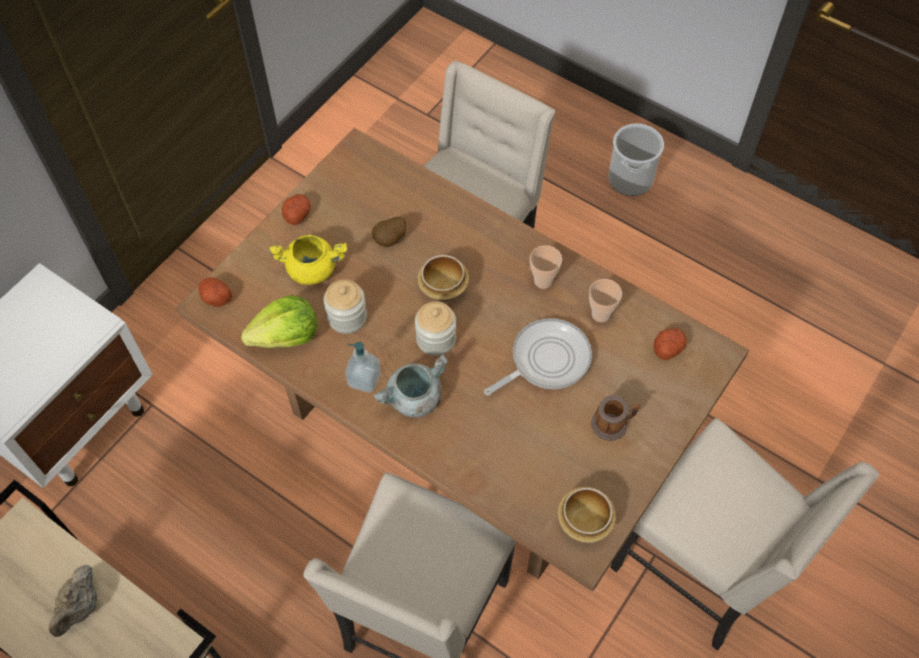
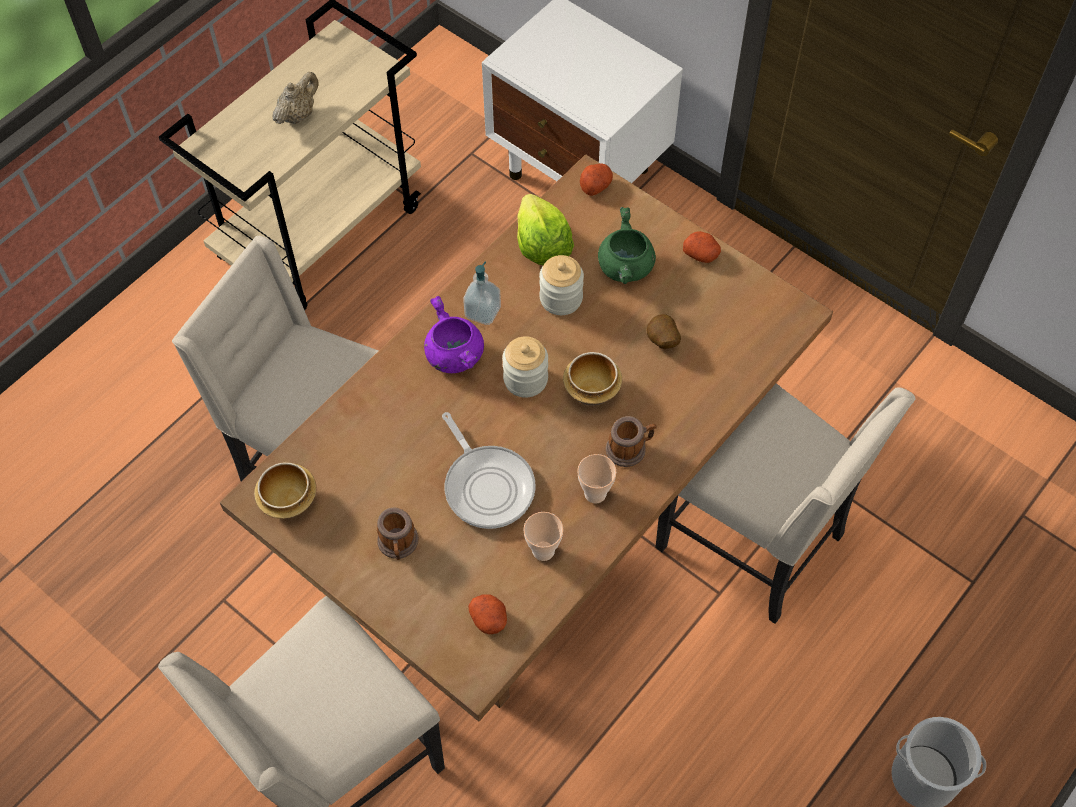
camera: 95 degrees right, 0 degrees up
(80, 608) = (298, 115): beige teapot -> beige teapot turned 105 degrees clockwise
(312, 269) = (626, 268): yellow cooking pot -> green cooking pot
(414, 399) = (453, 355): grey cooking pot -> purple cooking pot
(497, 259) = (630, 448): none -> mug

